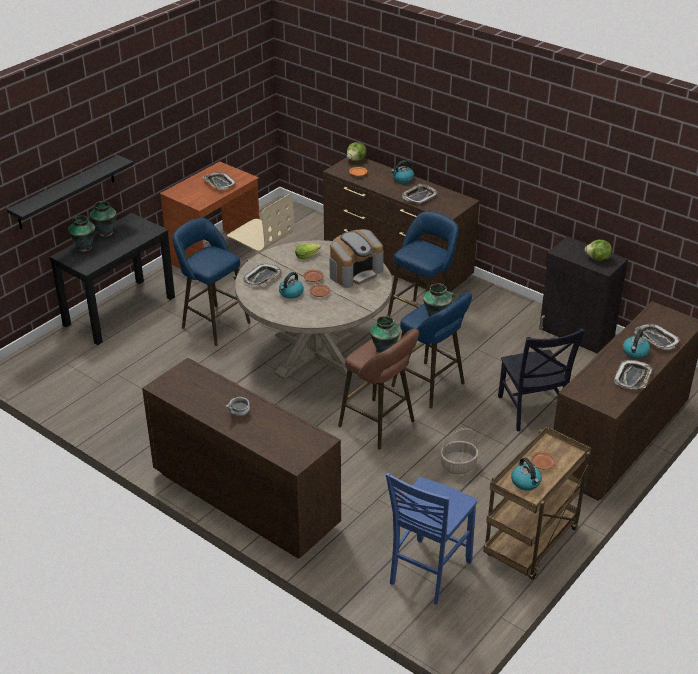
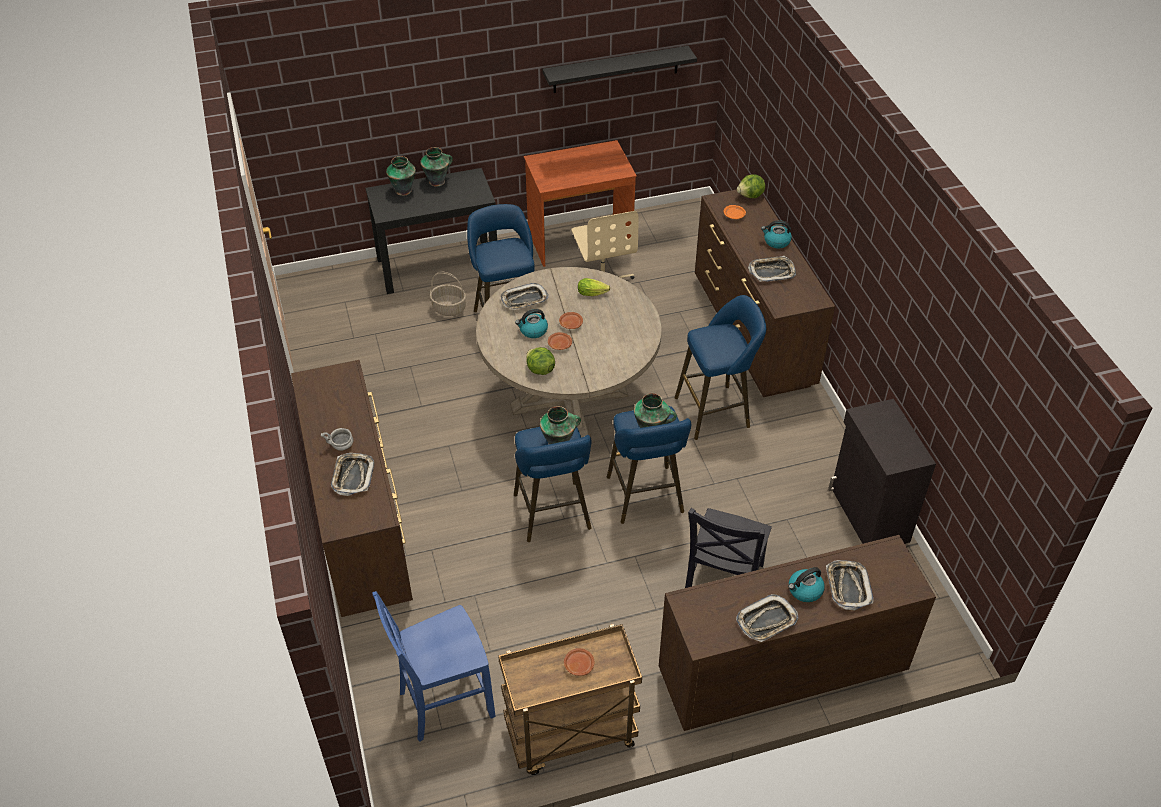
camera: 35 degrees right, 10 degrees up
(66, 192) = (395, 128): black shelf -> black shelf (616, 69)
(219, 183) = (590, 167): tray -> tray (353, 476)
(355, 272) = (620, 335): coffee machine -> none
(380, 425) = (553, 515): brown stool -> blue stool
(458, 465) = (585, 604): basket -> basket (449, 308)
(526, 482) = (540, 676): kettle -> none
(597, 259) = (897, 446): lettuce -> lettuce (540, 370)

